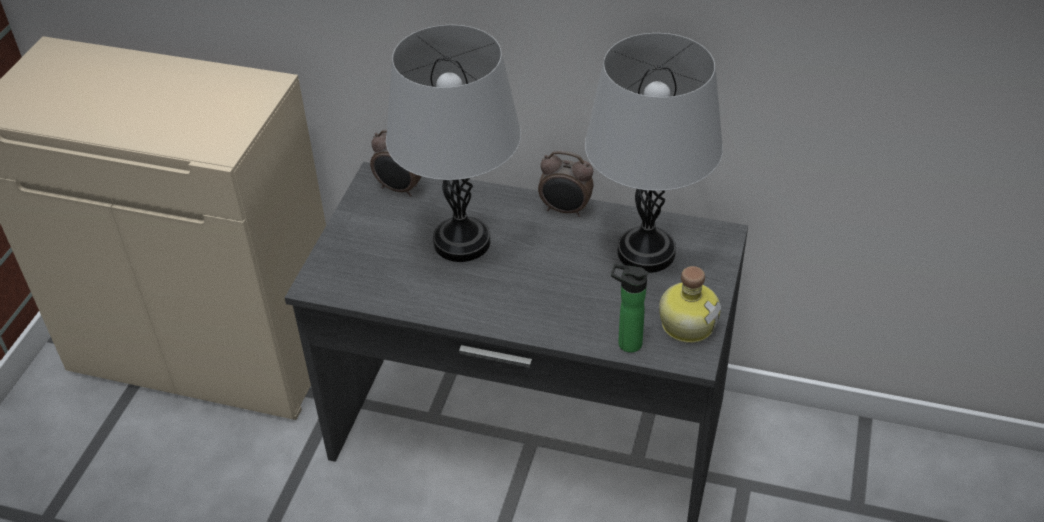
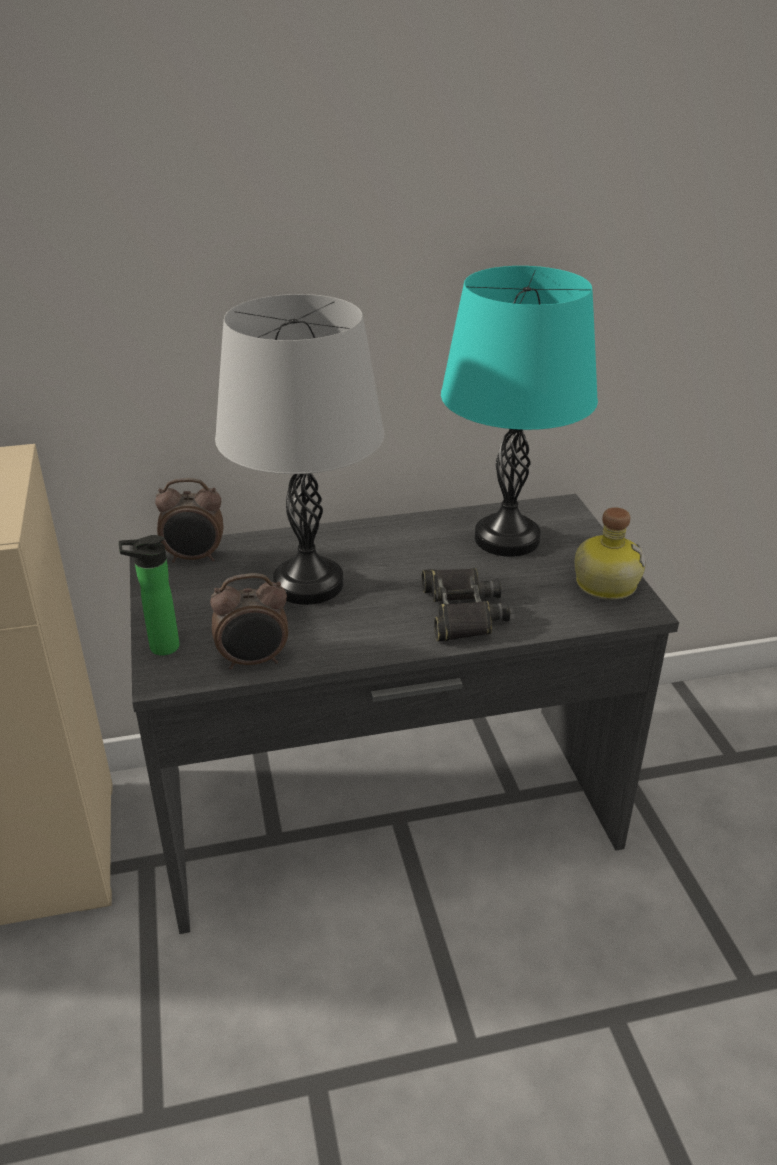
camera: 30 degrees left, 10 degrees down
(553, 308) = (461, 612): none -> black binoculars
(565, 210) = (394, 528): alarm clock -> alarm clock (254, 661)
(626, 343) = (564, 618): bottle -> bottle (159, 647)
(646, 252) = (507, 539): grey table lamp -> turquoise table lamp

